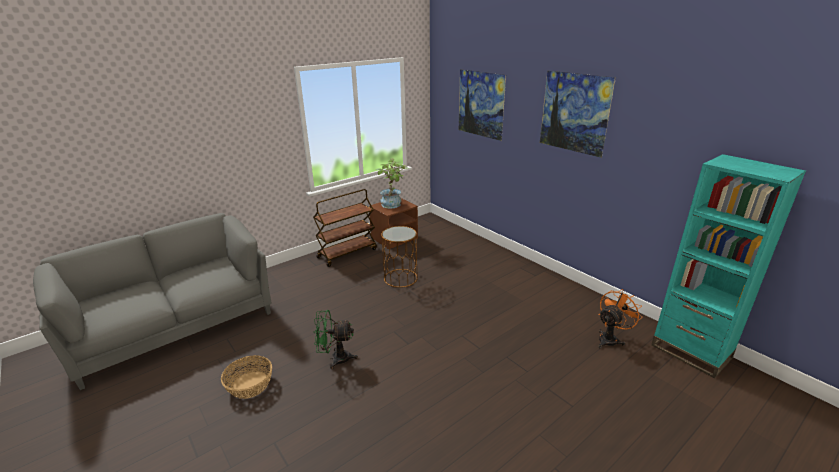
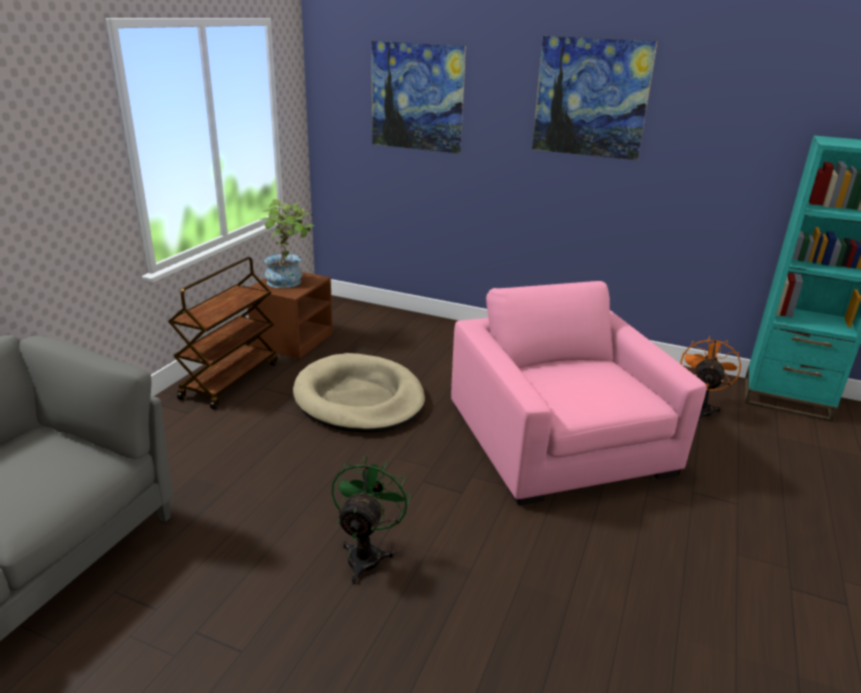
camera: 30 degrees left, 0 degrees up
(250, 385) = (246, 657): basket -> none
(335, 358) = (367, 554): green fan -> green fan turned 135 degrees clockwise
(400, 278) = (359, 399): brown side table -> beige dog bed
(492, 331) = (560, 439): none -> pink armchair

